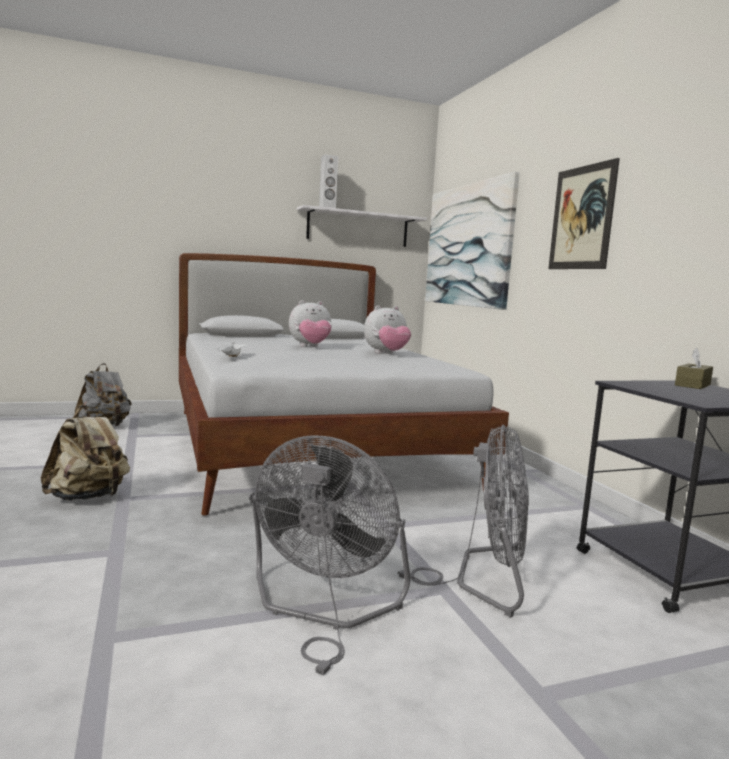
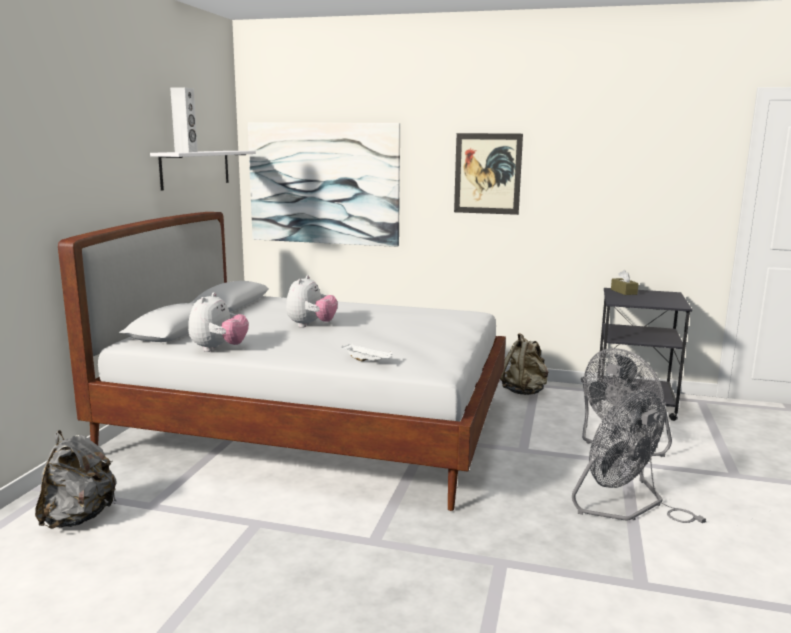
camera: 55 degrees left, 5 degrees up
(88, 497) = (353, 560): beige backpack -> beige backpack (524, 392)
(386, 354) = (379, 313): plush toy -> plush toy (218, 349)

